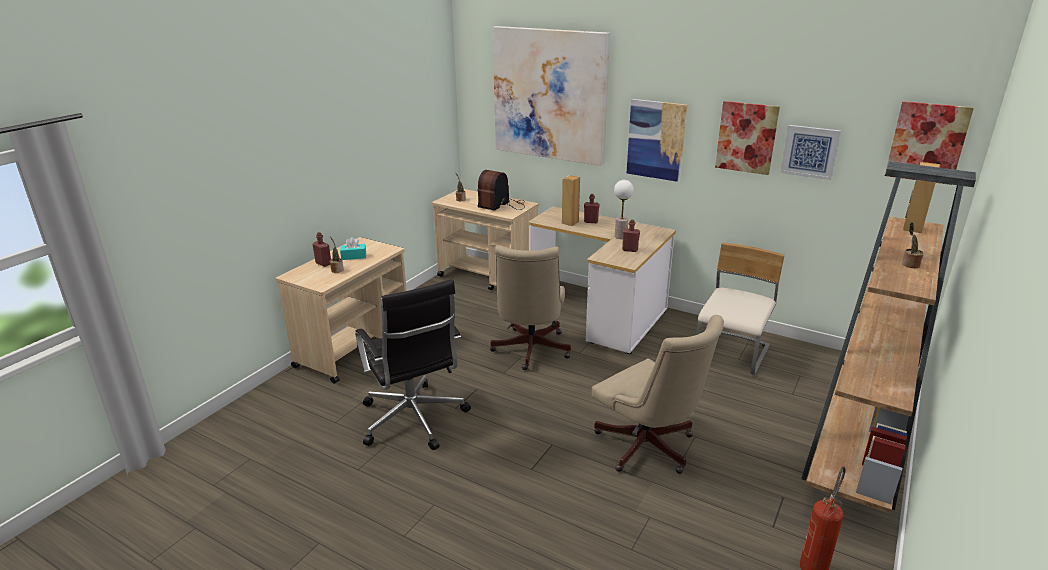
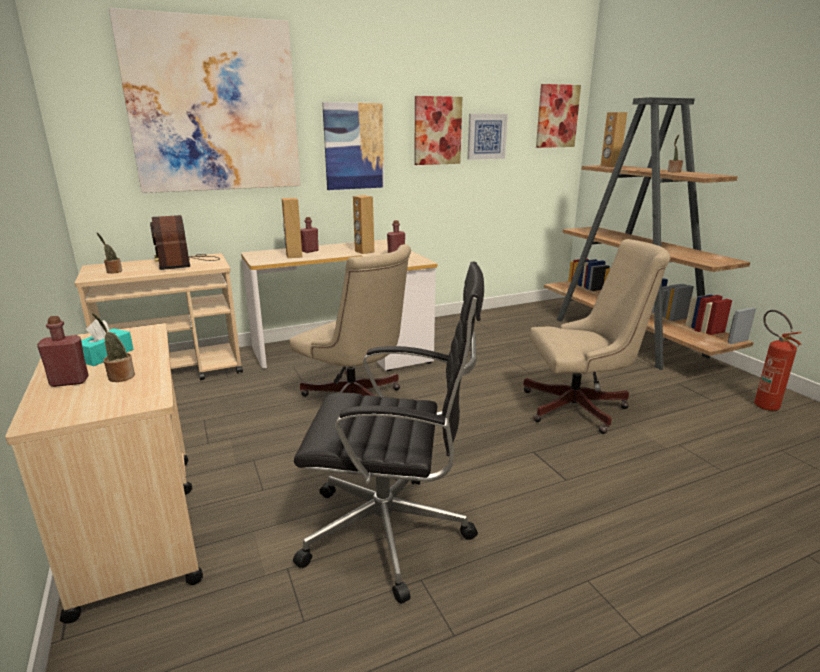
camera: 55 degrees left, 5 degrees down
(621, 236) = (364, 251): table lamp -> brown speaker
(732, 354) = (484, 331): beige chair -> none

